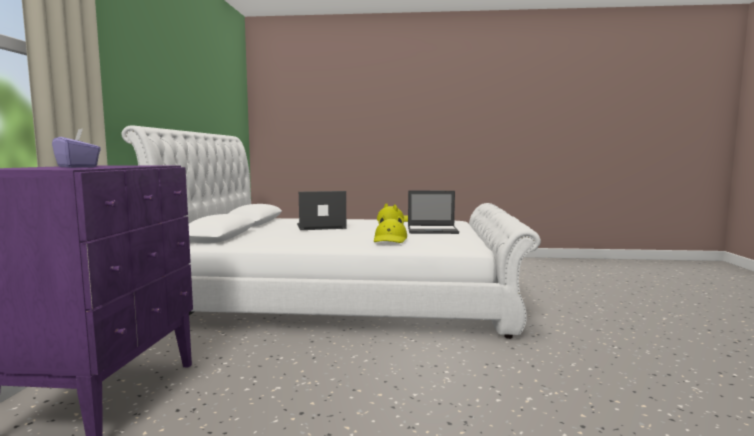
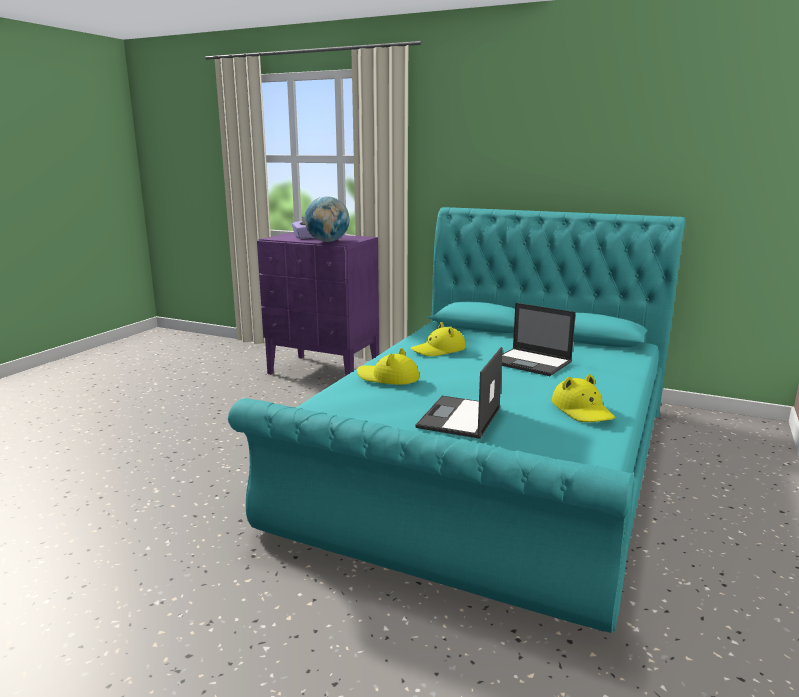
camera: 110 degrees right, 10 degrees up
(139, 166) = (327, 241): none -> globe
(303, 239) = (438, 350): none -> yellow hat
(320, 226) = (532, 362): laptop -> laptop turned 120 degrees clockwise
(347, 296) = (492, 460): white bed -> turquoise bed

